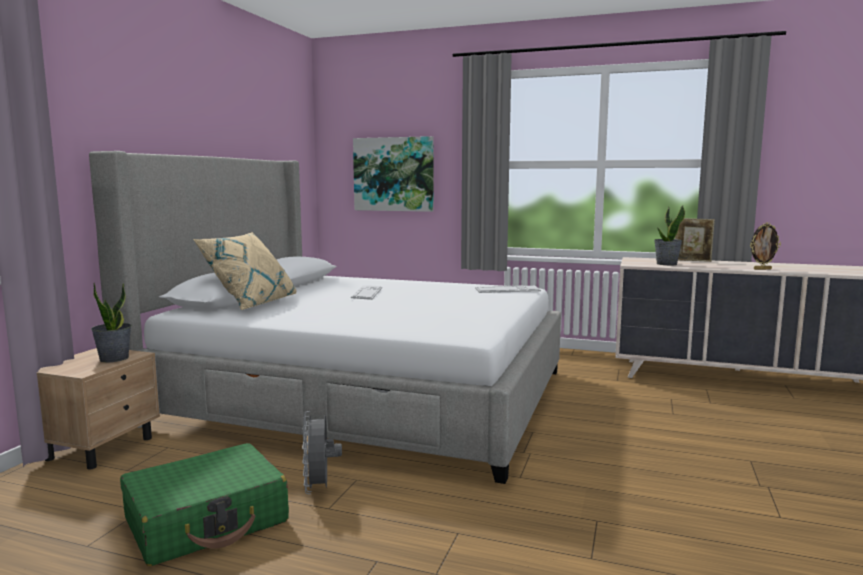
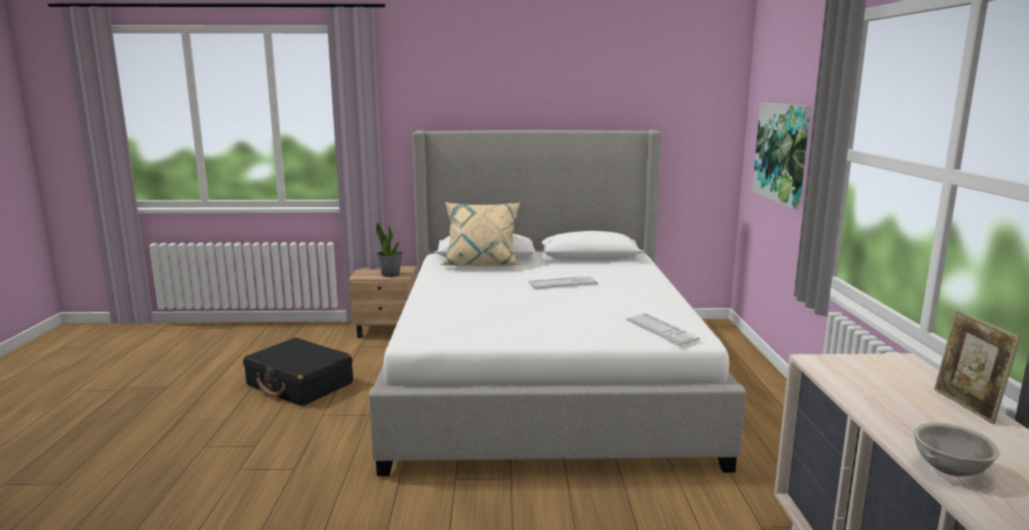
camera: 70 degrees right, 5 degrees up
(207, 521) = (300, 384): green suitcase -> black suitcase
(319, 488) = (351, 405): grey fan -> none
(666, 264) = (868, 384): potted plant -> none
(762, 269) = (951, 471): picture frame -> grey bowl

